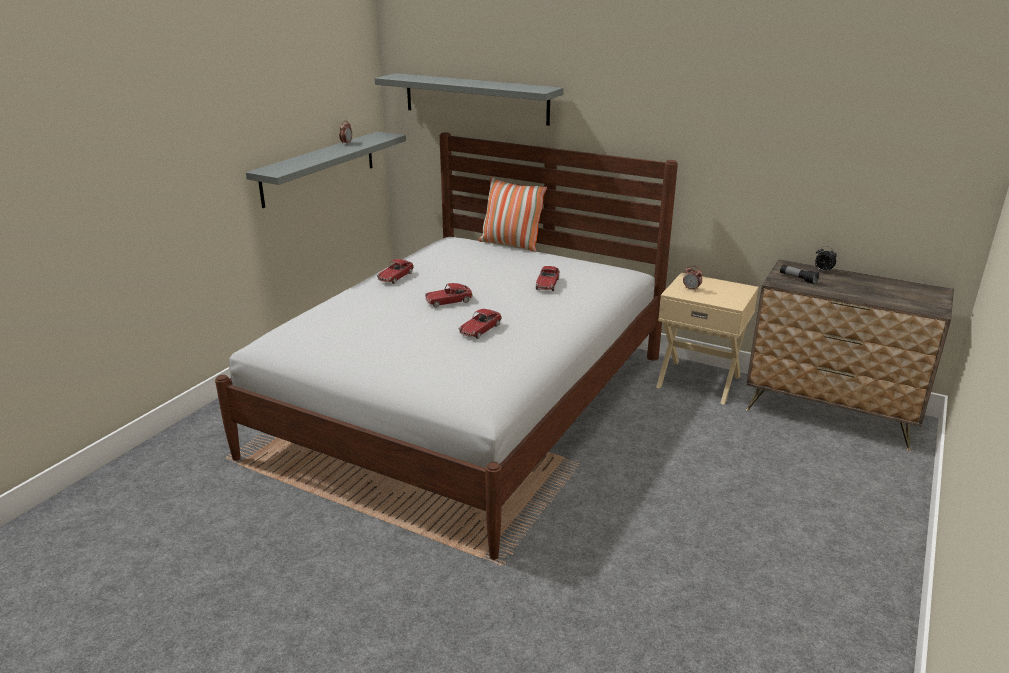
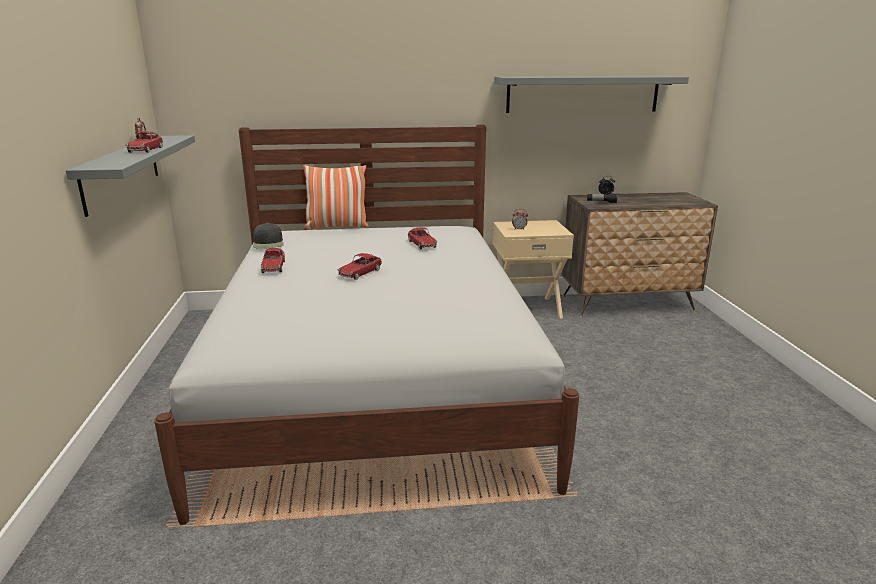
camera: 35 degrees left, 5 degrees down
(427, 250) = (268, 243): none -> black cap
(475, 98) = (272, 90): grey shelf -> grey shelf (582, 94)
(480, 330) = (427, 286): toy car -> toy car (146, 150)

